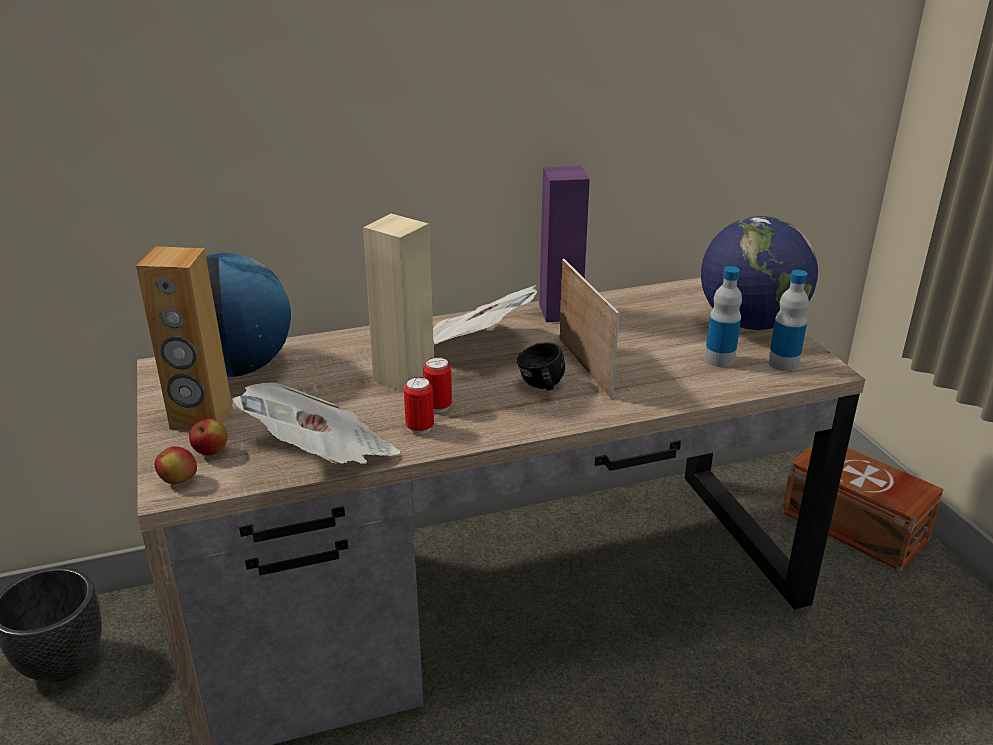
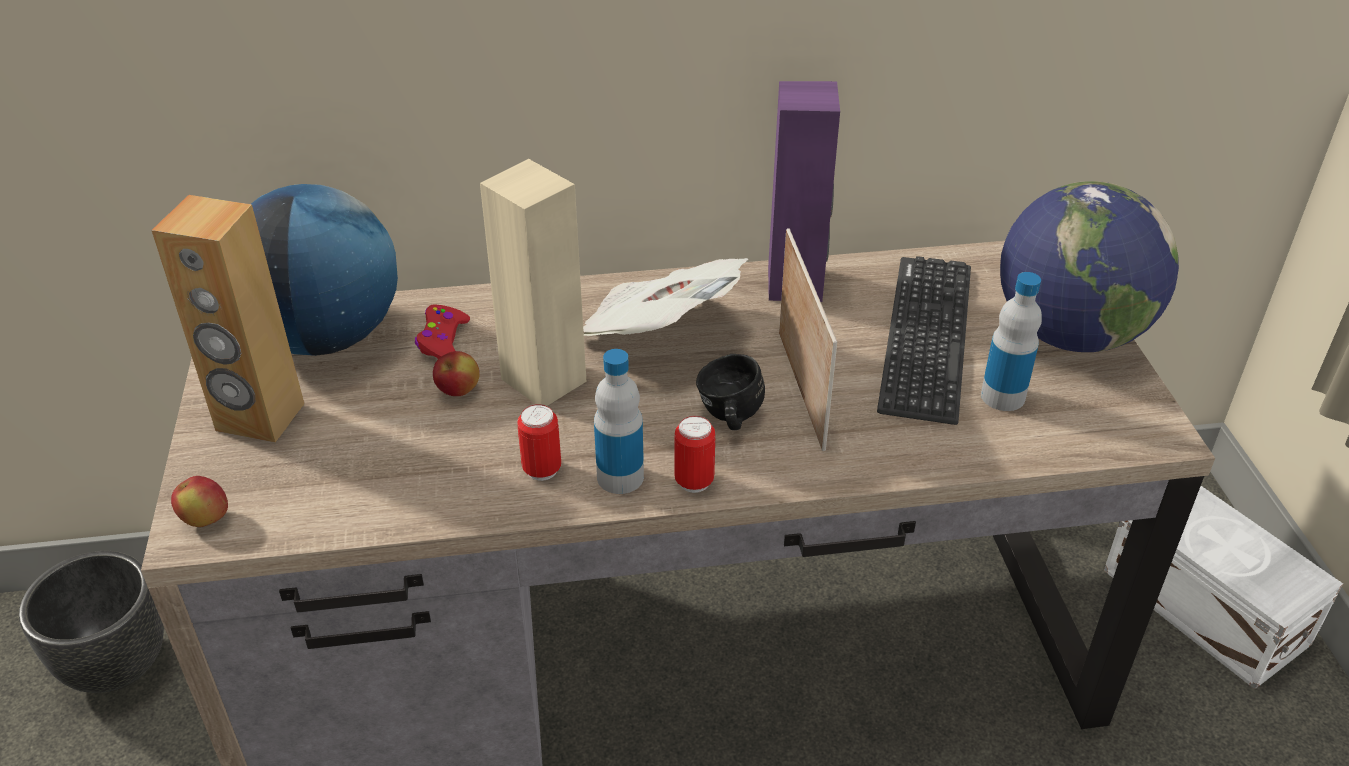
camera: 10 degrees right, 10 degrees up
(211, 452) = (258, 476): apple -> apple (458, 391)
(323, 457) = (400, 504): newspaper -> none
(324, 363) = (443, 341): none -> red game controller
(438, 407) = (577, 436): can -> can (694, 481)
(658, 333) = (926, 337): none -> keyboard
(783, 363) = (1097, 414): bottle -> bottle (620, 477)
(854, 527) = (1205, 609): brown storage box -> white storage box

